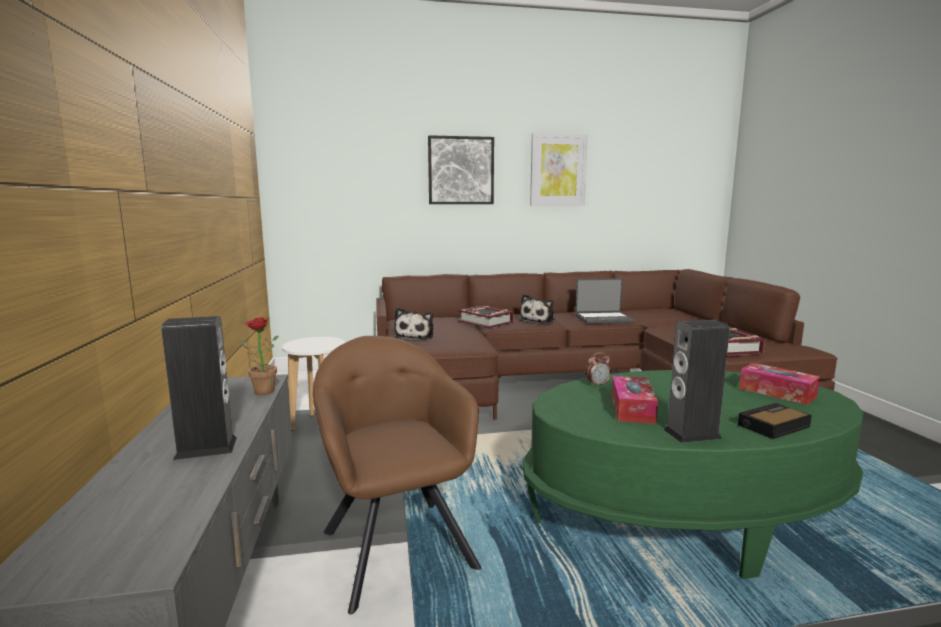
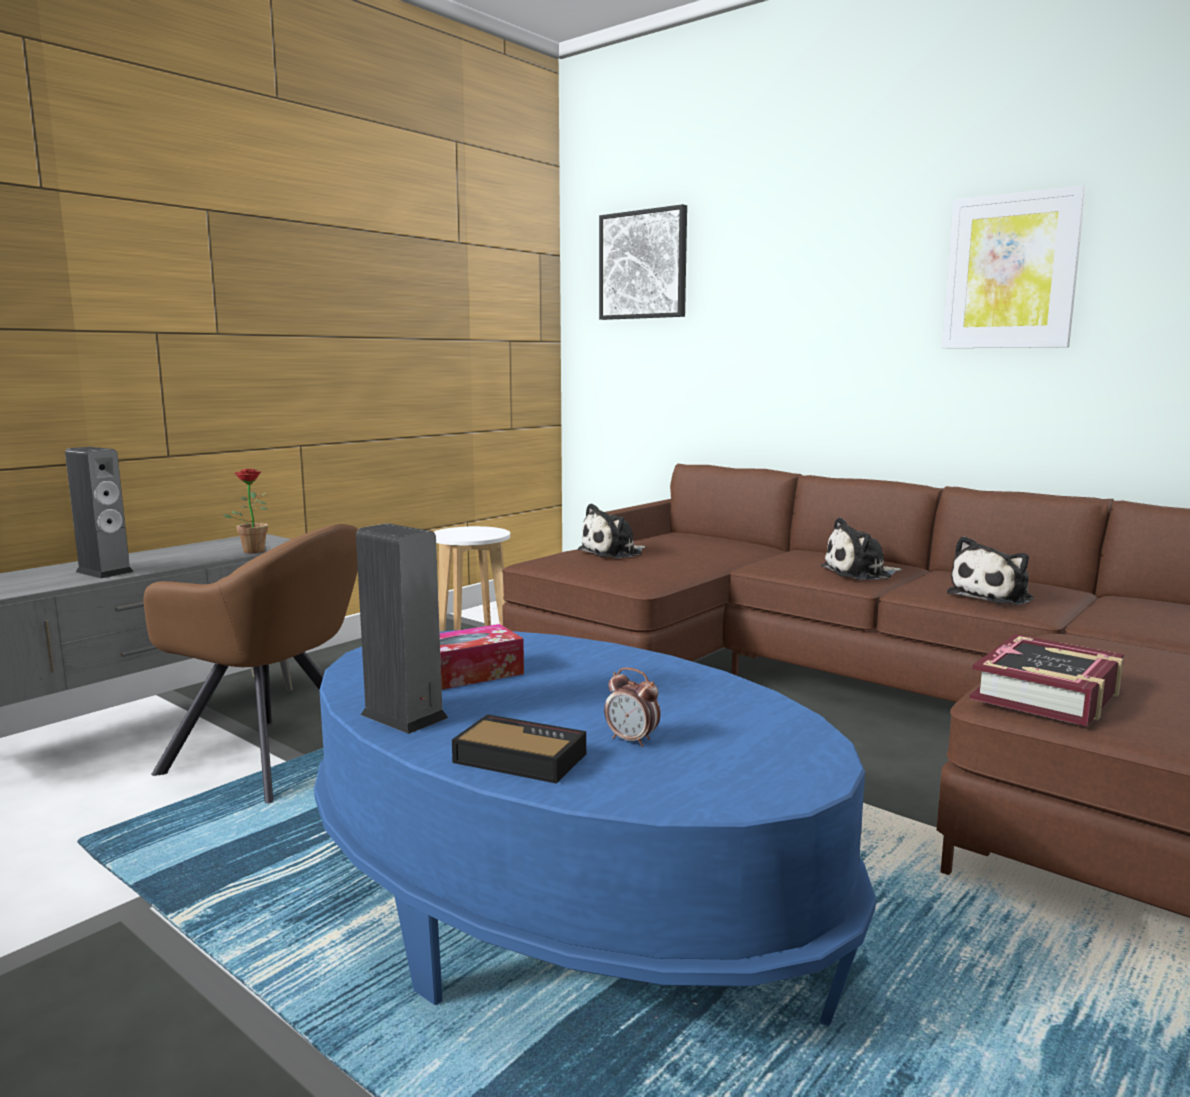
camera: 50 degrees right, 0 degrees up
(396, 545) = (275, 759): brown armchair -> brown armchair turned 90 degrees clockwise
(461, 170) = (816, 286): picture -> picture (643, 265)
(486, 322) = (768, 557): book -> none
(597, 384) = (540, 644): alarm clock -> alarm clock (632, 740)
(603, 319) = (993, 596): laptop -> plush toy
(684, 513) = (562, 906): green coffee table -> blue coffee table
(777, 392) = (726, 745): tissue box -> none

